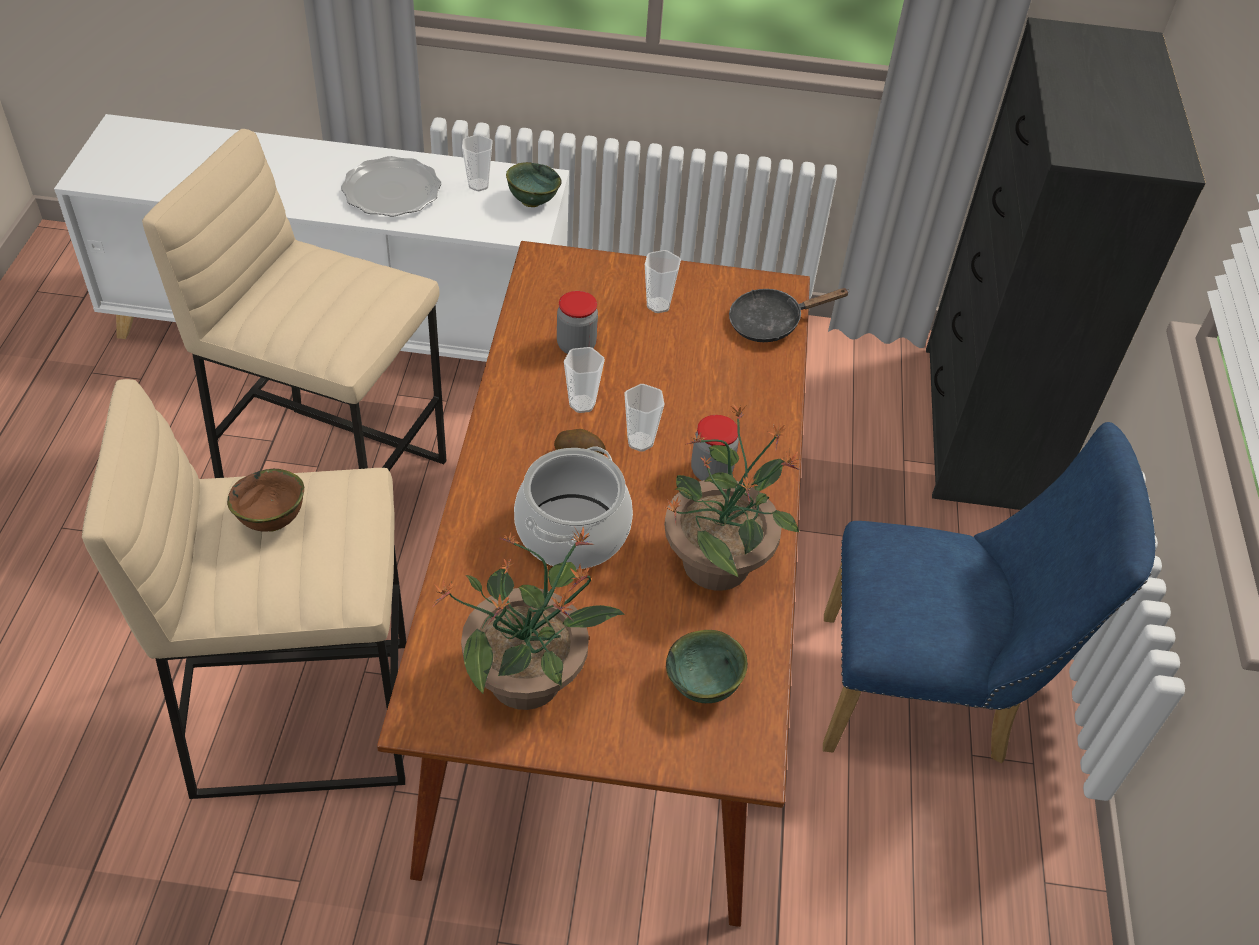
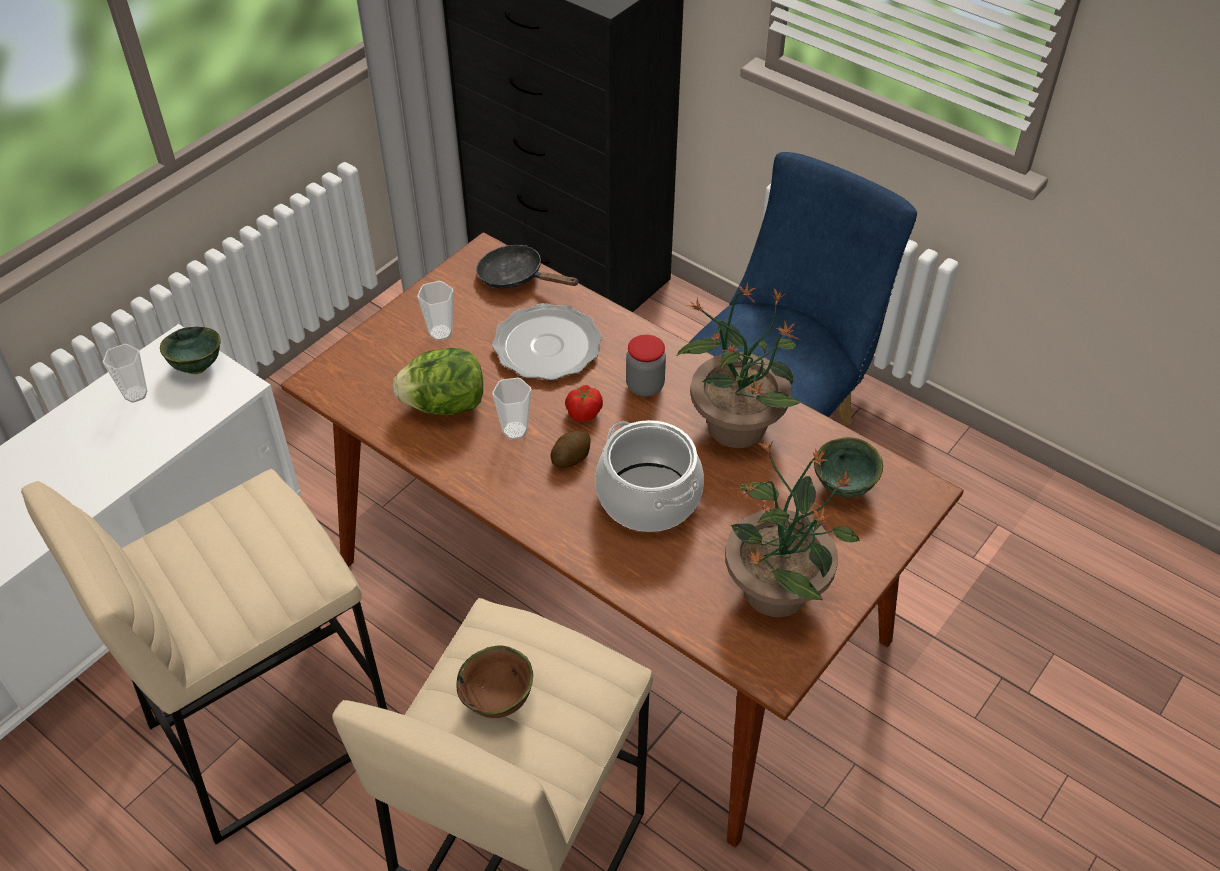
camera: 55 degrees left, 0 degrees up
(392, 191) = (79, 461): plate -> plate (547, 345)
(576, 346) = (445, 405): jar -> lettuce
(640, 441) = (583, 413): cup -> tomato
(771, 323) = (516, 277): black frying pan -> black frying pan turned 105 degrees clockwise

